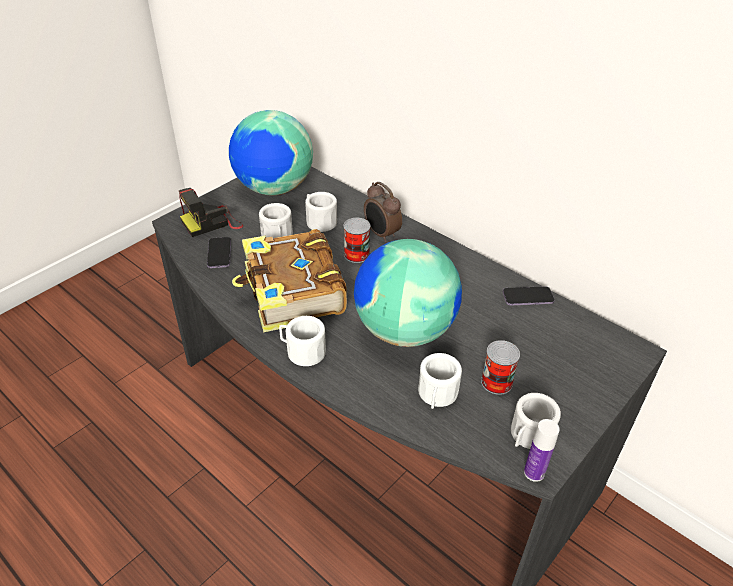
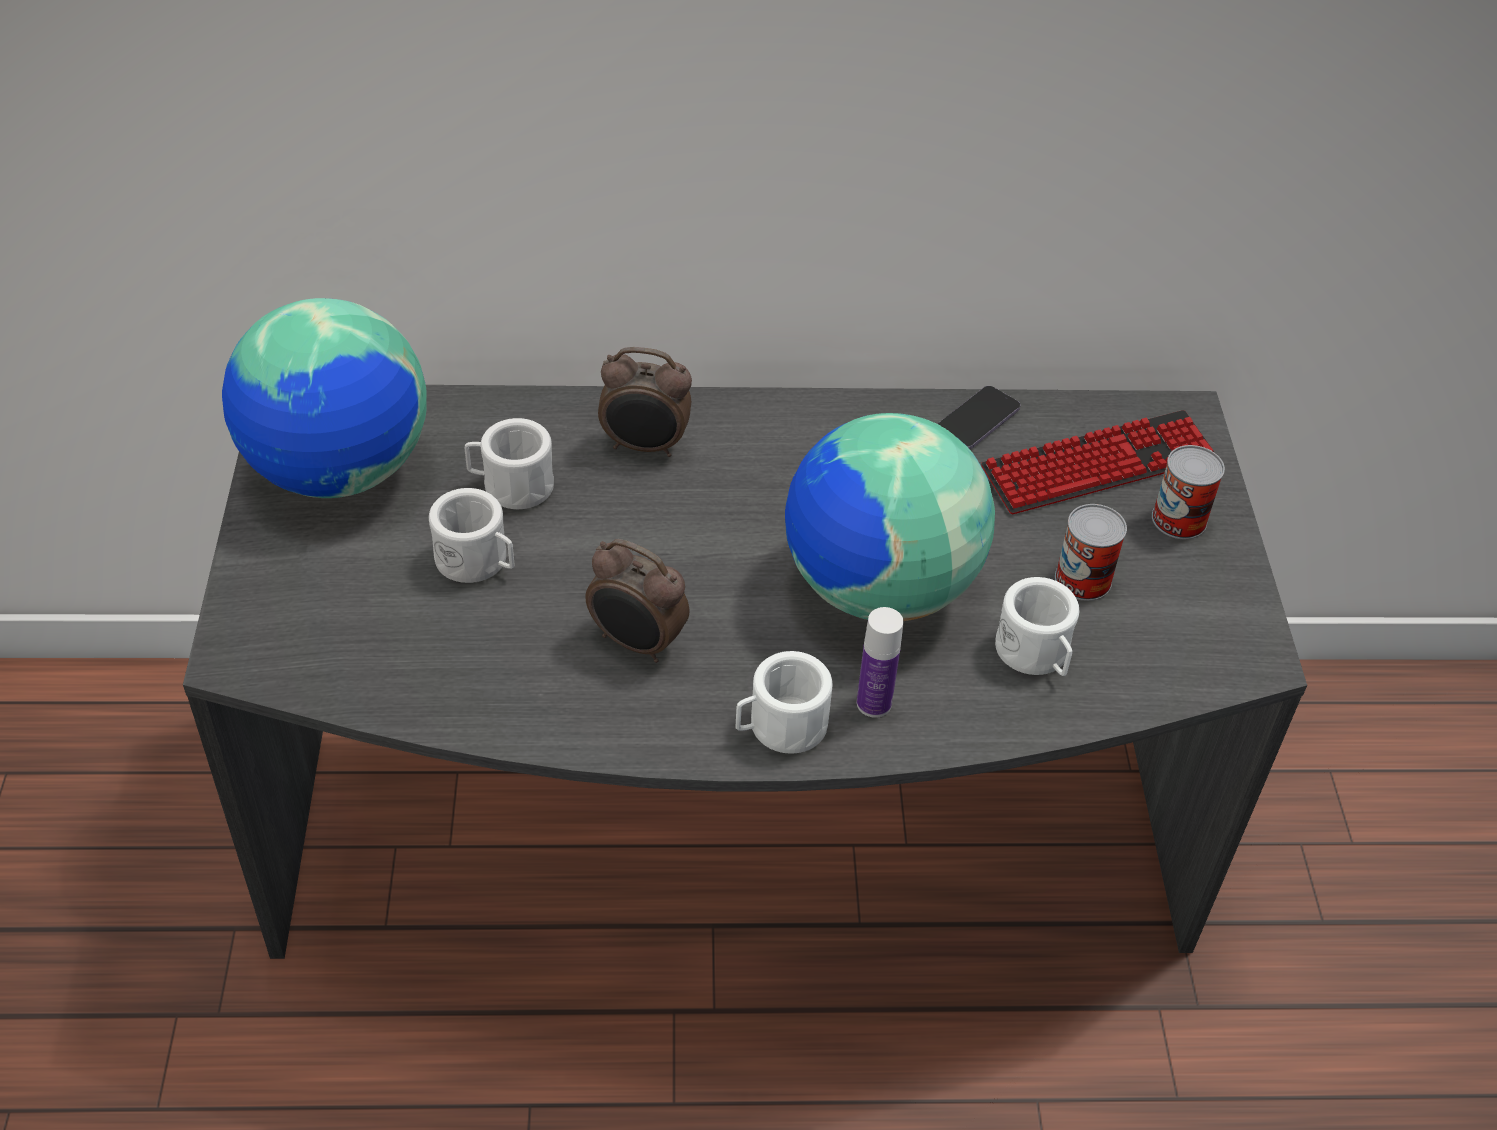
camera: 45 degrees left, 5 degrees up
(212, 223) = (315, 611): camera -> none
(219, 254) = (415, 660): phone -> none
(292, 292) = (637, 643): book -> alarm clock
(356, 254) = (651, 507): can -> can (1179, 519)
(528, 436) = (1200, 627): white mug -> none
(534, 472) = (1256, 670): bottle -> bottle (874, 703)
(563, 345) = (1098, 465): none -> keyboard

